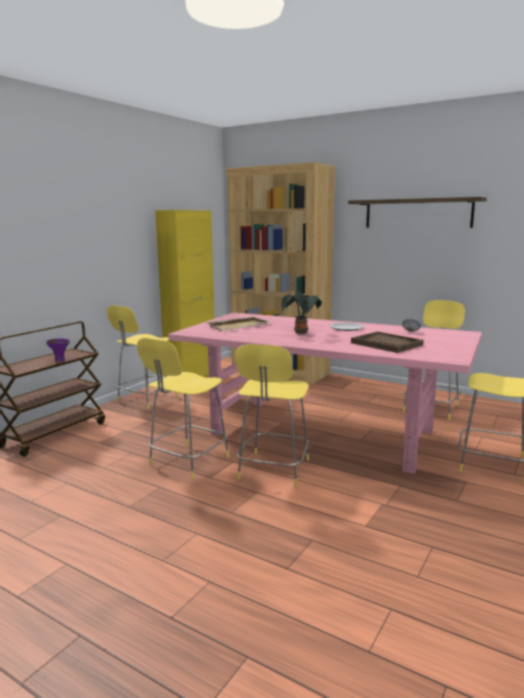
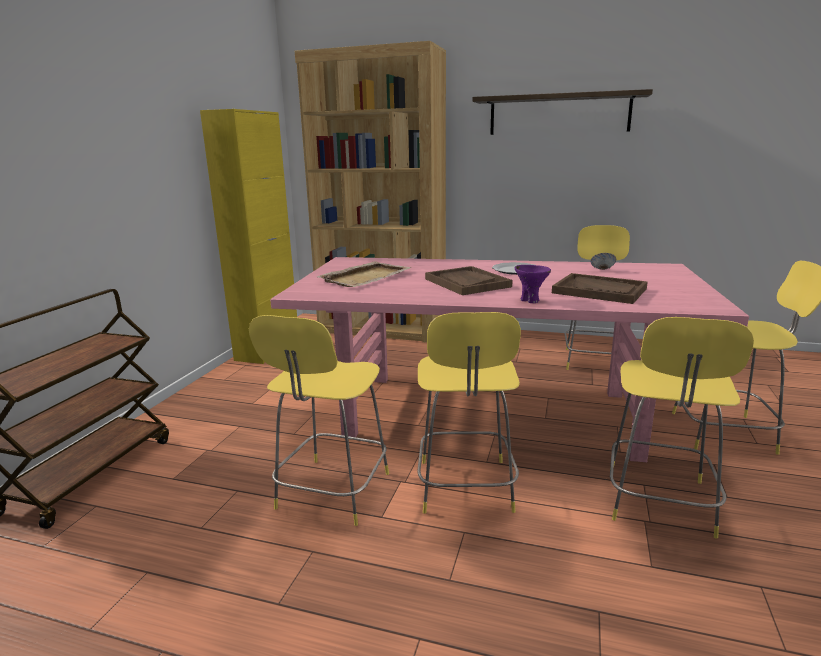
camera: 15 degrees left, 5 degrees up
(59, 360) = (88, 357): purple bowl -> purple bowl (530, 300)
(146, 400) = (218, 392): yellow stool -> yellow stool (658, 503)
(301, 333) = (467, 283): potted plant -> brown tray

